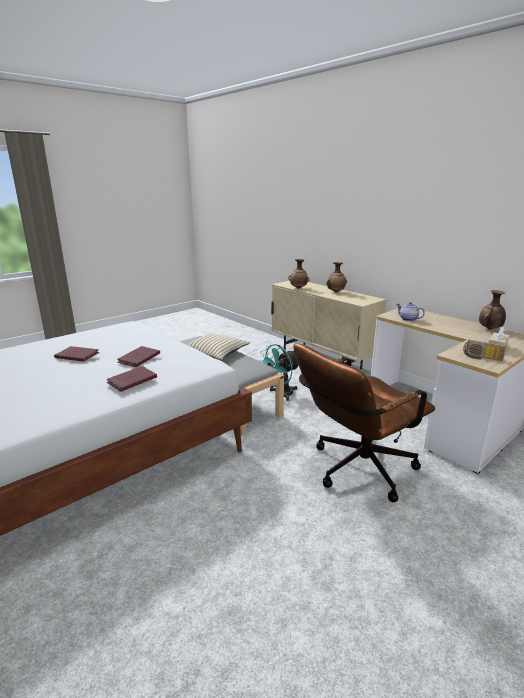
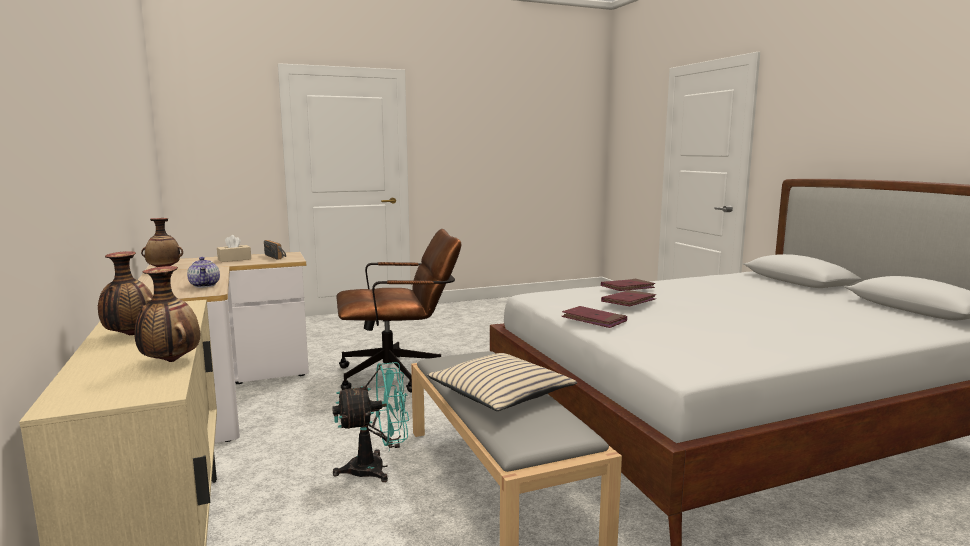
camera: 160 degrees left, 10 degrees down
(77, 356) = (726, 315): red book -> red book (594, 320)

